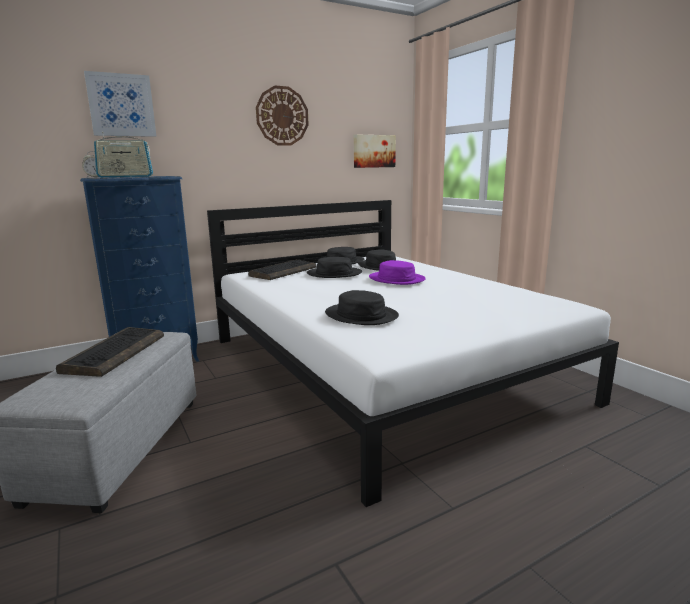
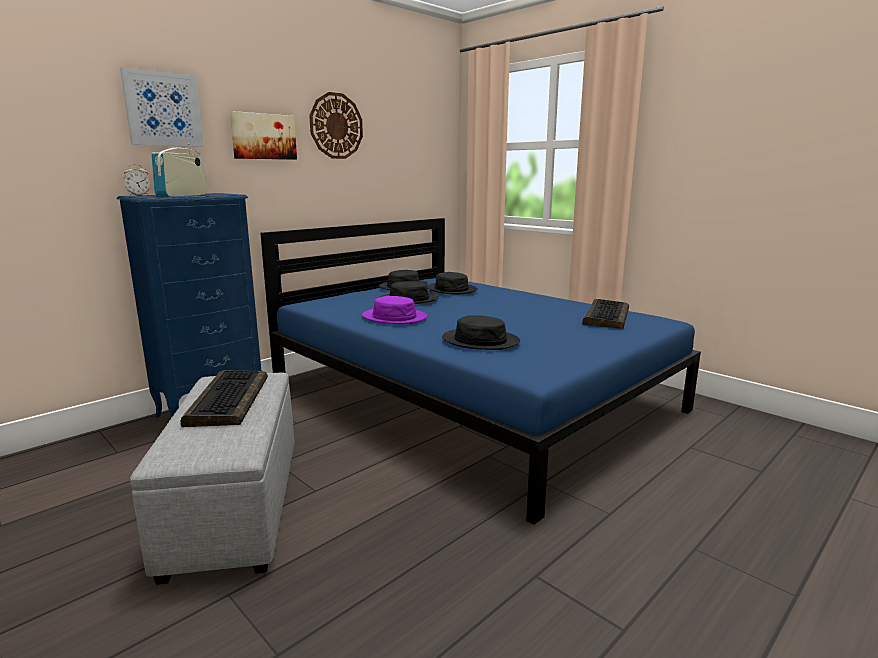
camera: 15 degrees left, 0 degrees up
(125, 176) = (182, 195): radio -> radio turned 135 degrees clockwise
(283, 271) = (350, 299): keyboard -> keyboard (606, 315)
(373, 151) = (425, 165): picture -> picture (263, 136)
(382, 367) = (471, 395): white bed -> blue bed
(396, 279) = (480, 302): purple hat -> purple hat (394, 317)

